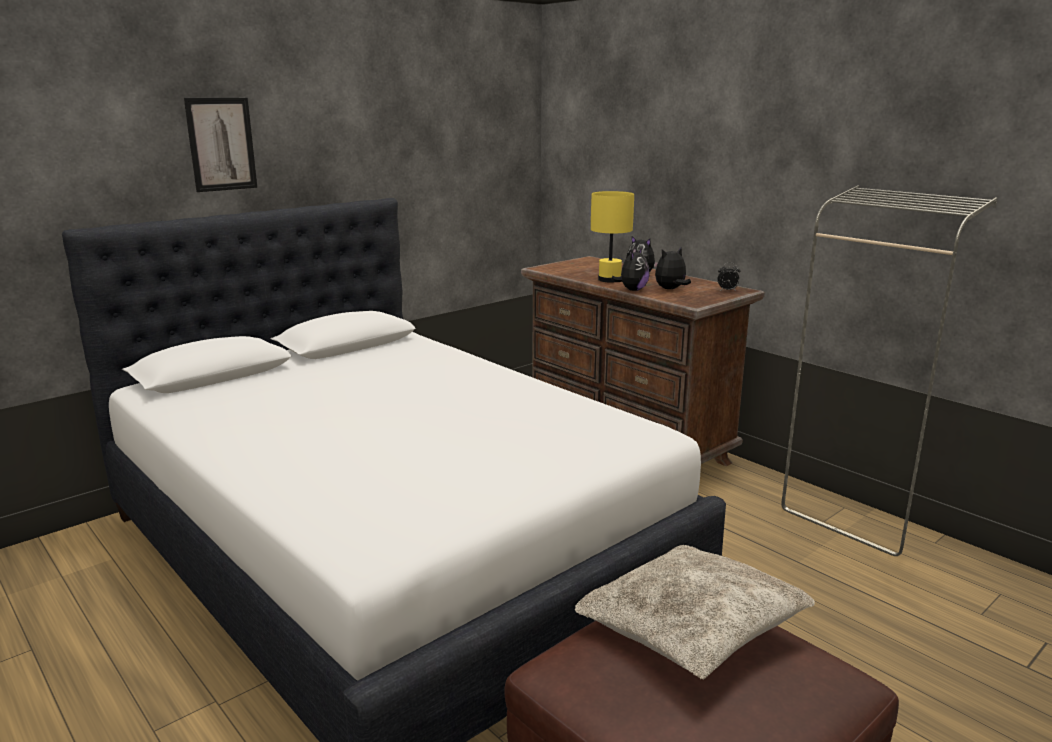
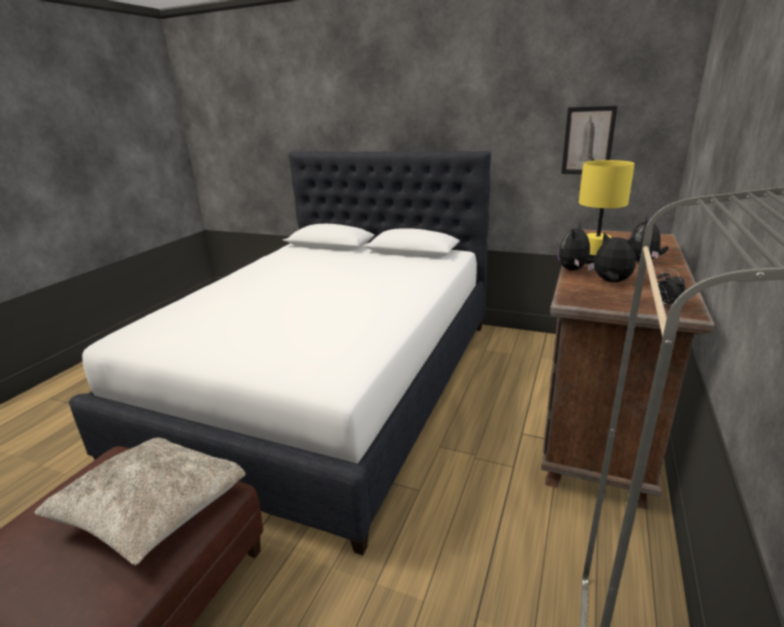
camera: 65 degrees right, 5 degrees up
(221, 144) = (379, 106): picture -> picture (588, 141)
(632, 290) = (574, 270): plush toy -> plush toy turned 120 degrees clockwise

